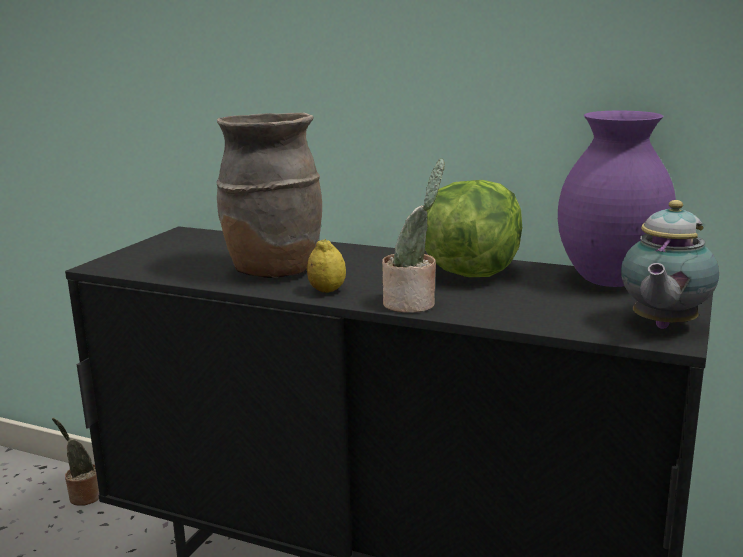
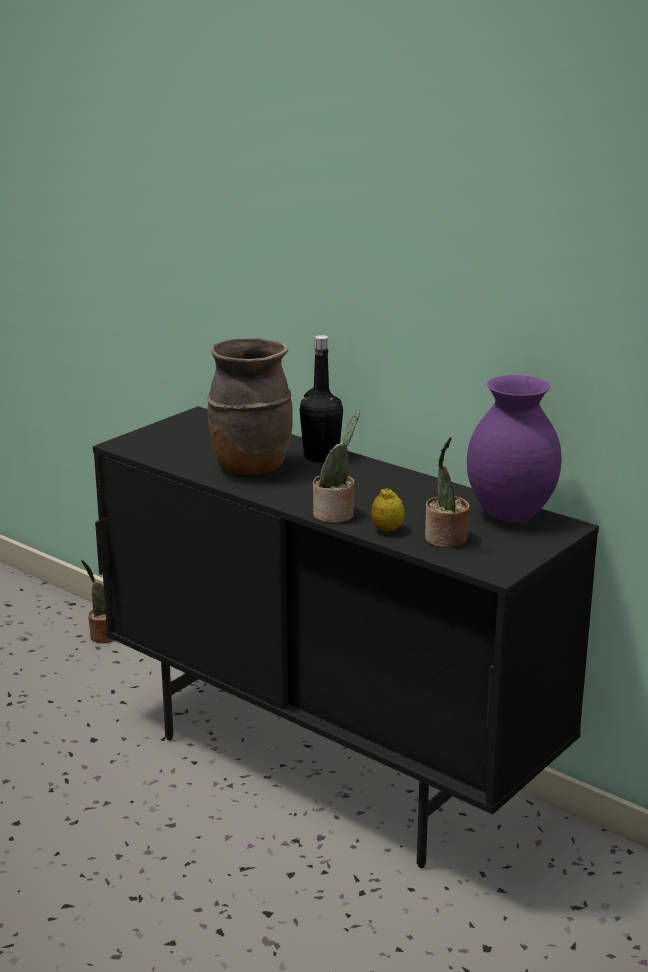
camera: 15 degrees right, 5 degrees up
(327, 291) = (280, 494): lemon -> lemon (387, 530)
(347, 253) = (321, 456): none -> black bottle
(470, 273) = (405, 491): lettuce -> none
(569, 313) = (445, 540): none -> potted plant
(661, 326) = (502, 560): teapot -> none

